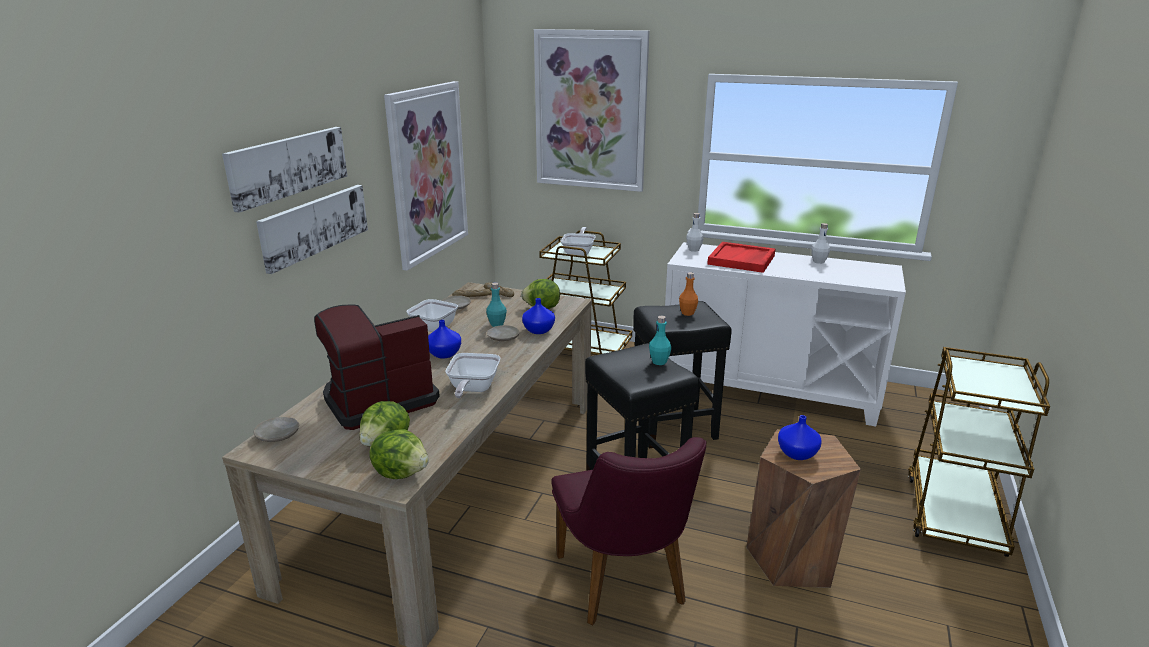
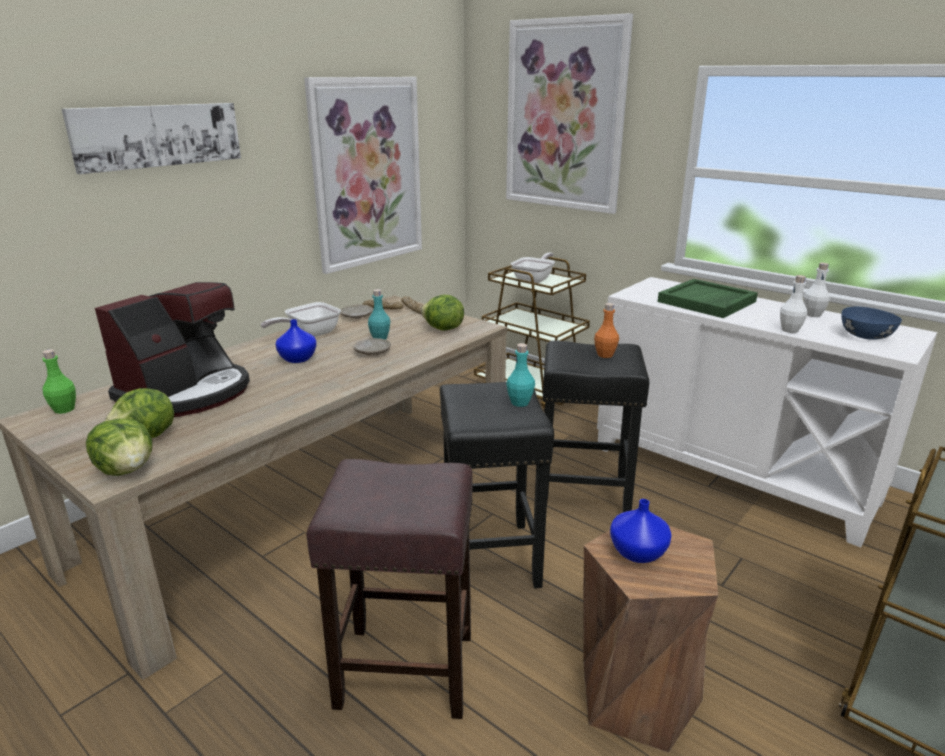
camera: 20 degrees right, 0 degrees up
(278, 435) = (64, 409): beige plate -> green bottle
(314, 225) = (194, 205): picture -> none
(378, 400) = (187, 393): coffee machine -> coffee machine turned 135 degrees clockwise
(472, 389) = (287, 398): frying pan -> none
(538, 330) = (417, 349): blue vase -> none
(625, 587) = (402, 670): purple chair -> brown stool
(694, 250) = (655, 285): white bottle -> white bottle (789, 330)
(742, 260) = (707, 302): red tray -> green tray
(862, 274) = (865, 336): none -> blue bowl

